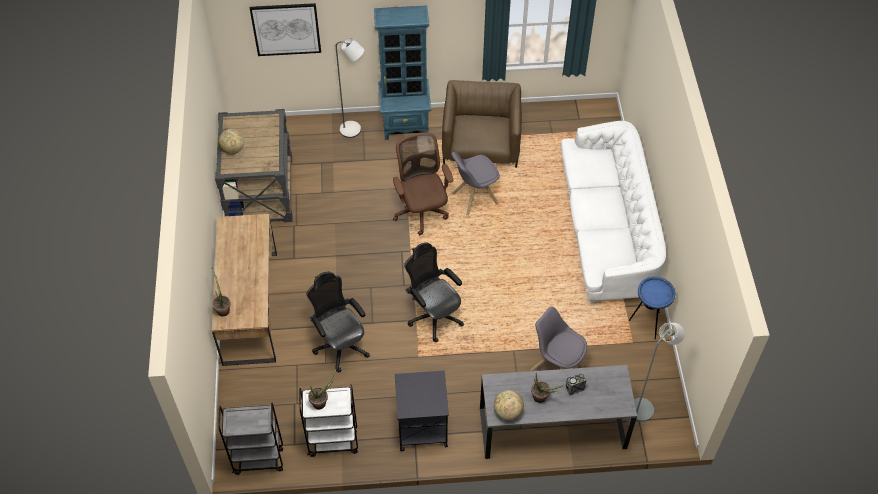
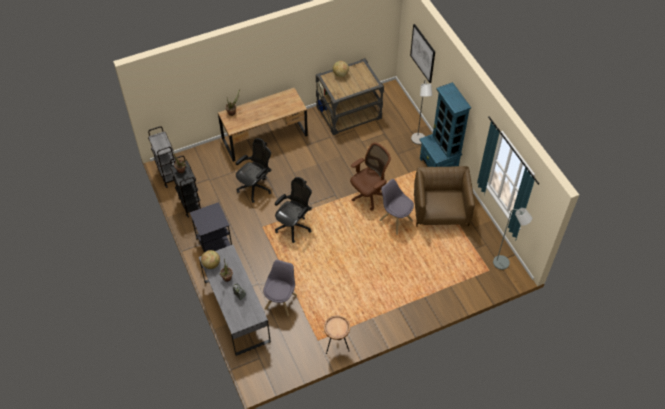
camera: 70 degrees right, 0 degrees up
(333, 444) = (189, 205): white cart -> black cart
(481, 147) = (440, 211): brown armchair -> brown armchair turned 75 degrees counterclockwise
(606, 230) = (404, 302): white sofa -> none
(644, 406) = (270, 359): grey floor lamp -> grey floor lamp (504, 264)
(647, 323) = (336, 346): blue side table -> brown side table

